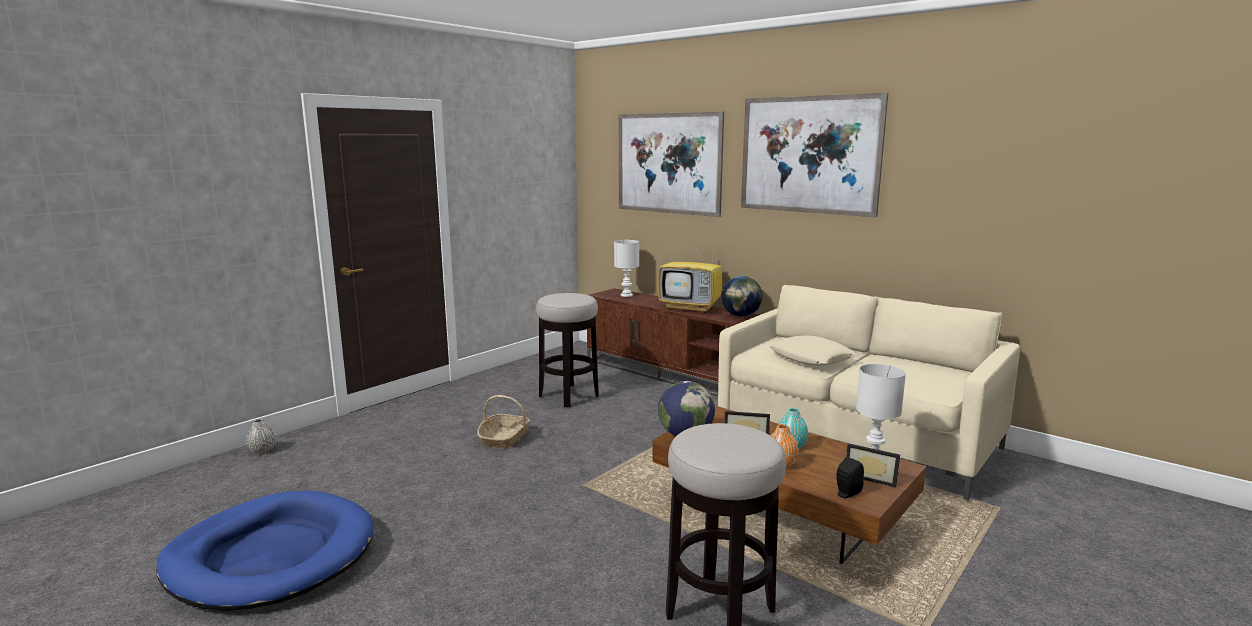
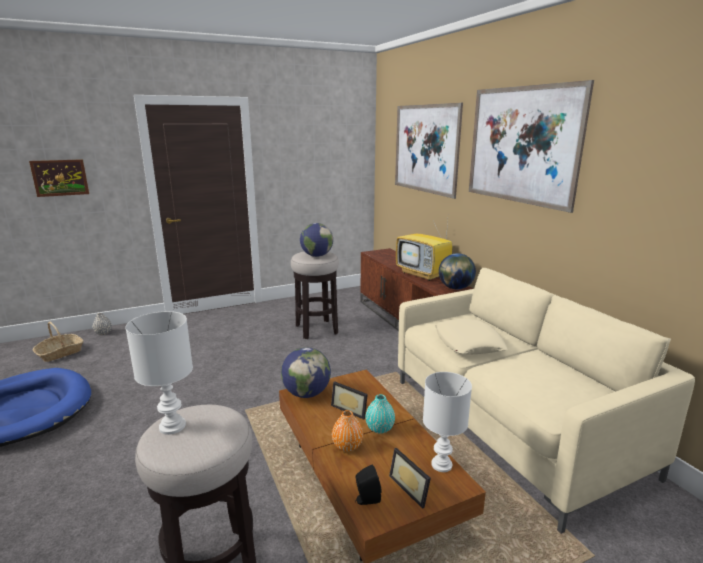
camera: 25 degrees right, 5 degrees up
(196, 214) = (60, 177): none -> picture
(504, 438) = (238, 356): basket -> basket (60, 353)
(573, 297) = (316, 256): none -> globe
(626, 295) = (389, 256): white table lamp -> white table lamp (171, 427)

